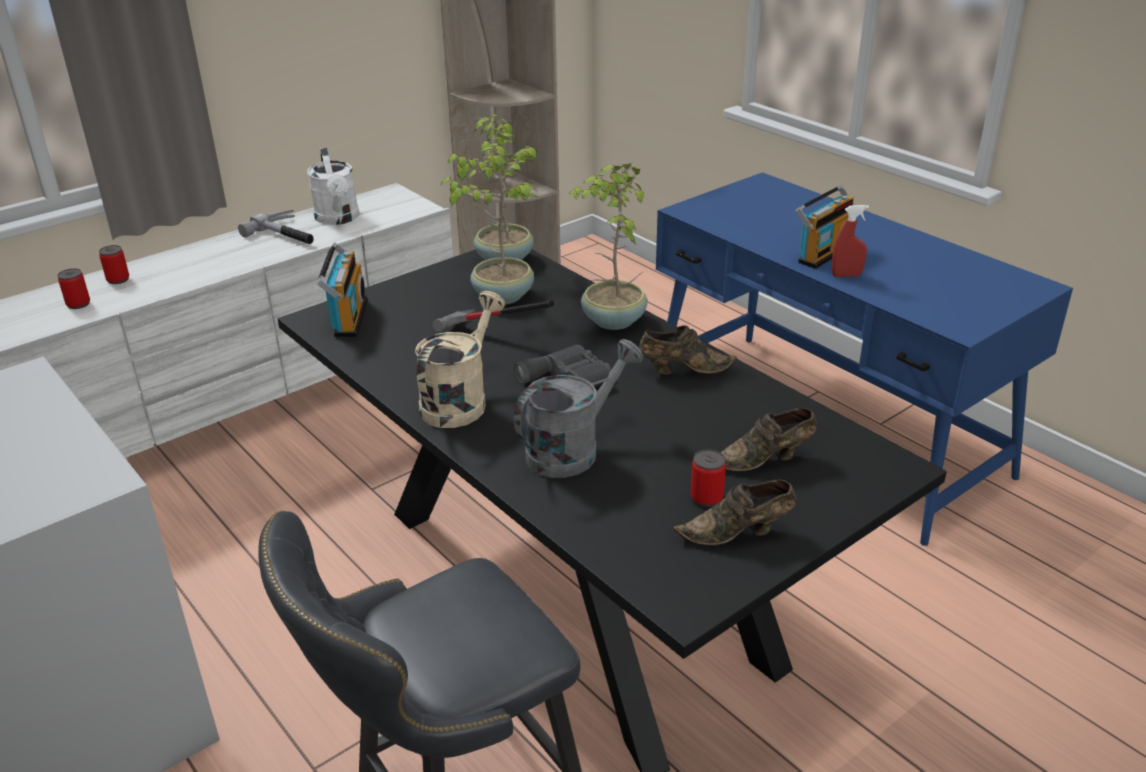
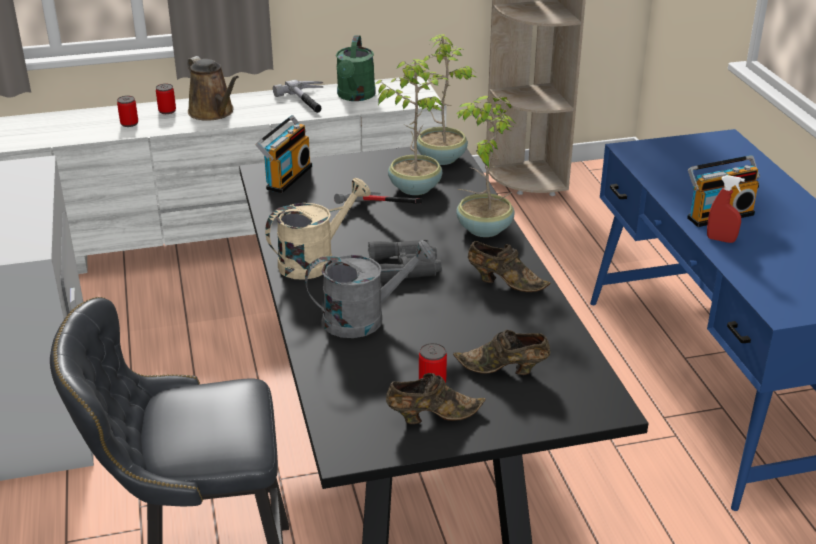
camera: 25 degrees right, 0 degrees up
(180, 269) = (213, 112): none -> brown watering can
(338, 219) = (355, 96): white watering can -> green watering can
(738, 533) = (431, 416): brown shoe -> brown shoe turned 150 degrees clockwise

